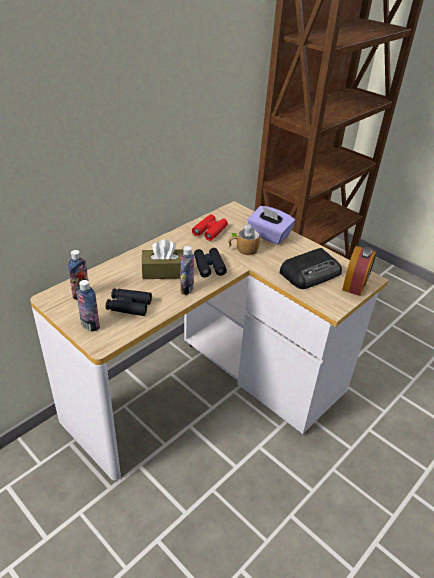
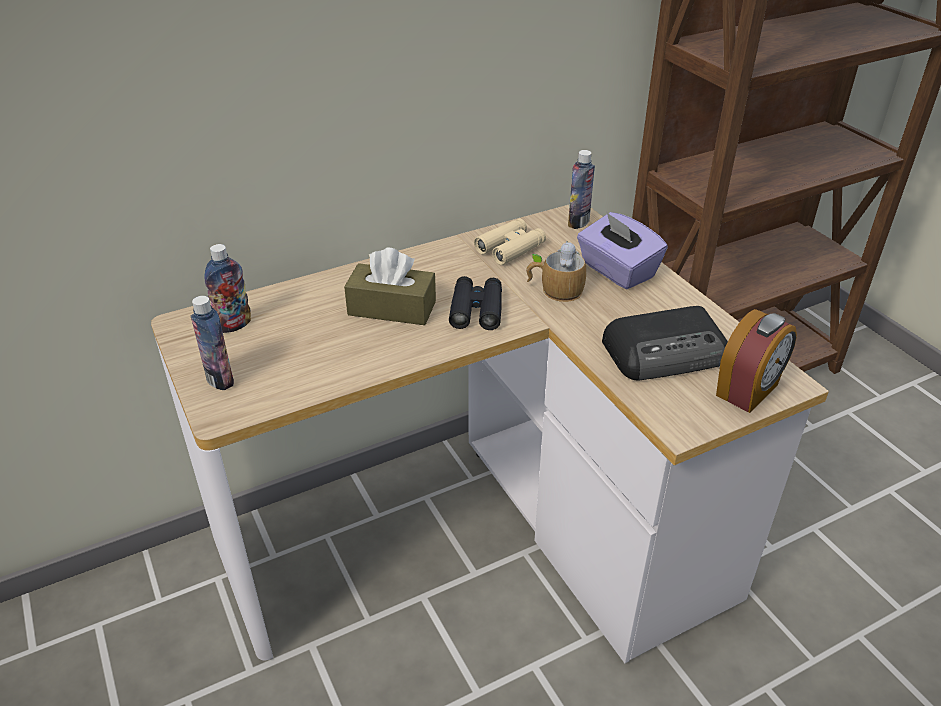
camera: 20 degrees right, 0 degrees up
(129, 306) = (300, 357): black binoculars -> none
(187, 289) = (415, 345): bottle -> bottle (578, 222)
(210, 231) = (510, 248): red binoculars -> beige binoculars

